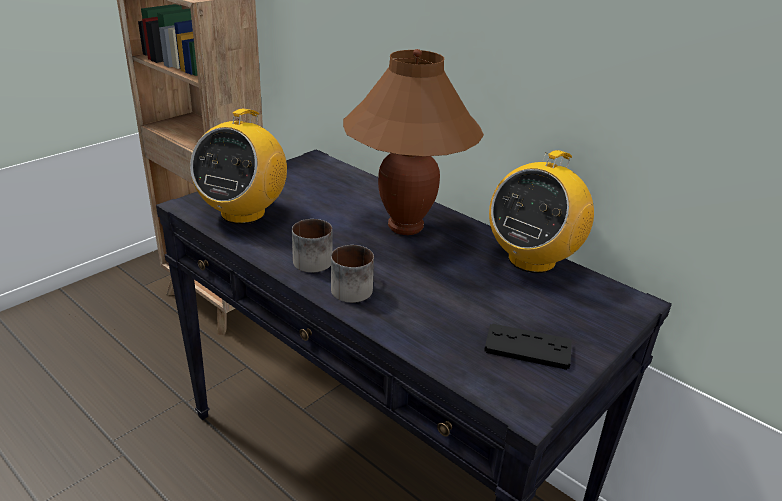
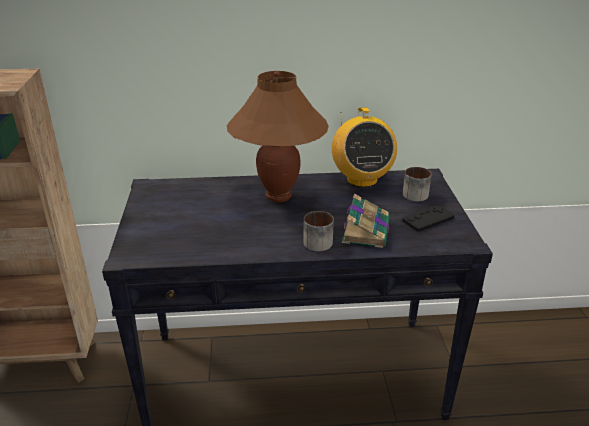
camera: 45 degrees left, 0 degrees up
(243, 213) = (174, 241): radio -> none
(314, 259) = (268, 240): mug -> mug (412, 193)
(425, 312) = (366, 231): none -> book

